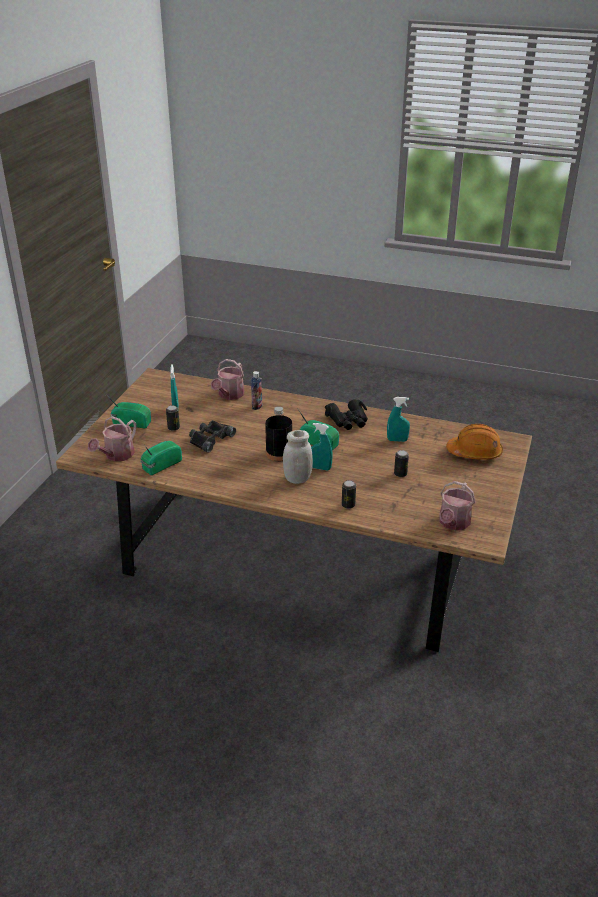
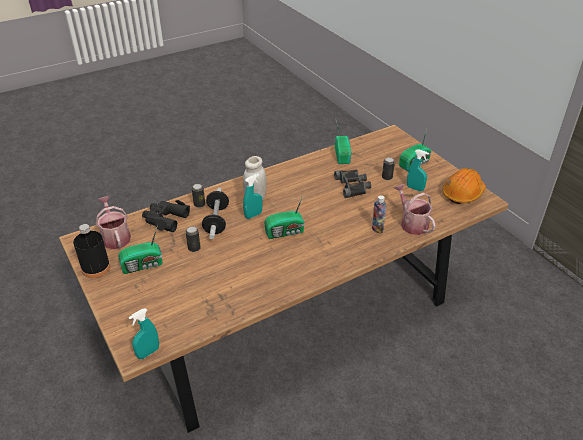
camera: 130 degrees right, 5 degrees up
(116, 455) = (375, 144): watering can -> none
(279, 453) = (296, 206): black bottle -> black bottle (96, 268)
(348, 420) = (296, 266): black binoculars -> black binoculars (165, 219)
(355, 482) = (216, 221): none -> dumbbell
(397, 440) = (234, 276): turquoise spray bottle -> turquoise spray bottle (148, 352)
(453, 486) = (143, 265): none -> radio
(474, 452) = (157, 310): orange hard hat -> orange hard hat (462, 193)

